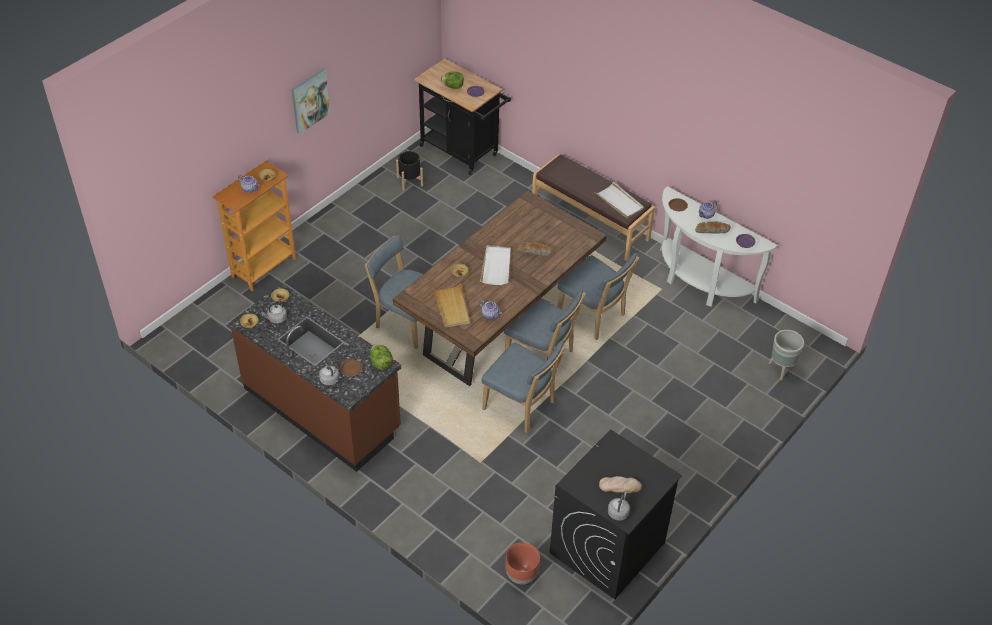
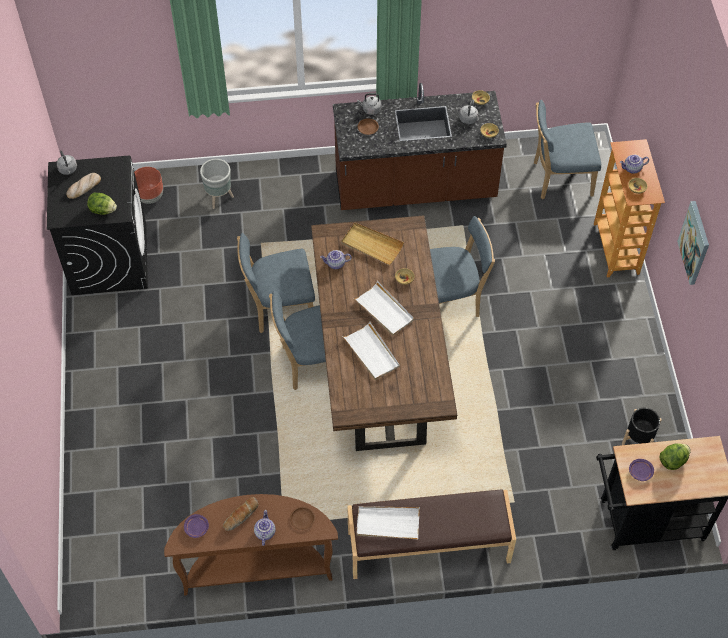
camera: 135 degrees right, 10 degrees up
(381, 363) = (354, 147): lettuce -> lettuce (103, 210)
(535, 251) = (371, 352): bread -> white tray
(593, 317) = (312, 439): blue chair -> blue chair (559, 179)
(699, 282) = (257, 567): white console table -> brown console table
(780, 369) = (101, 529): grey planter -> grey planter (219, 198)

